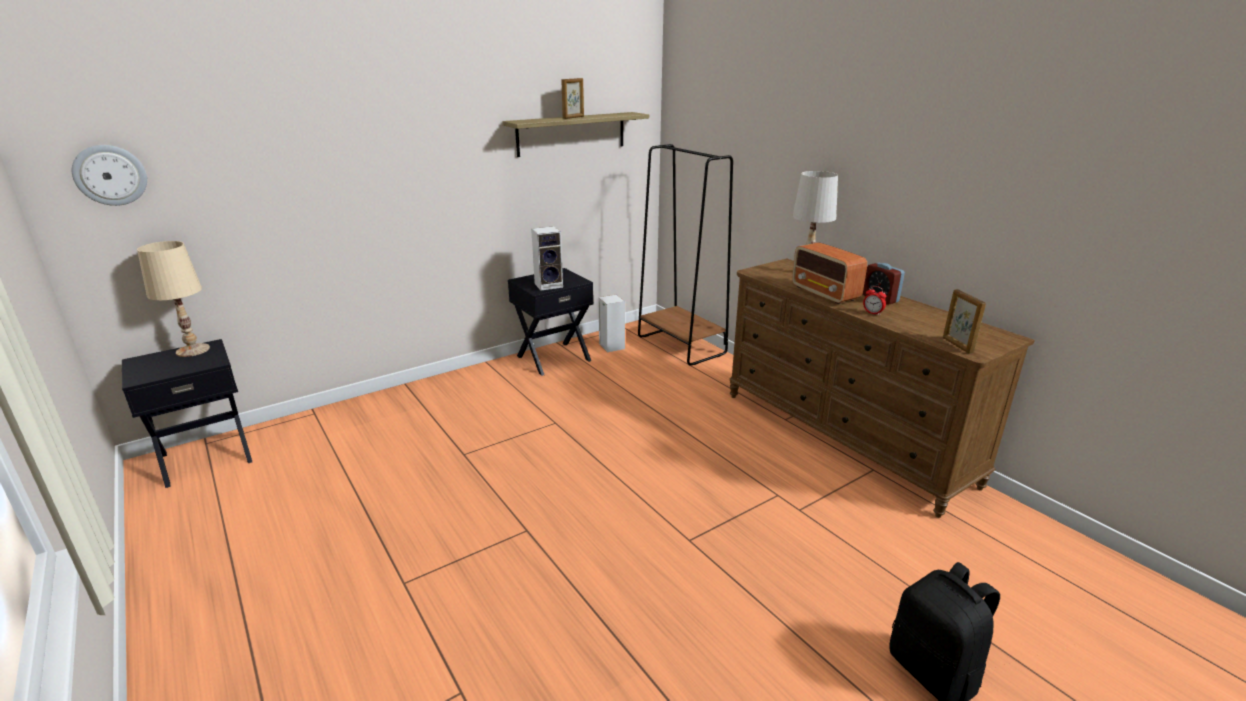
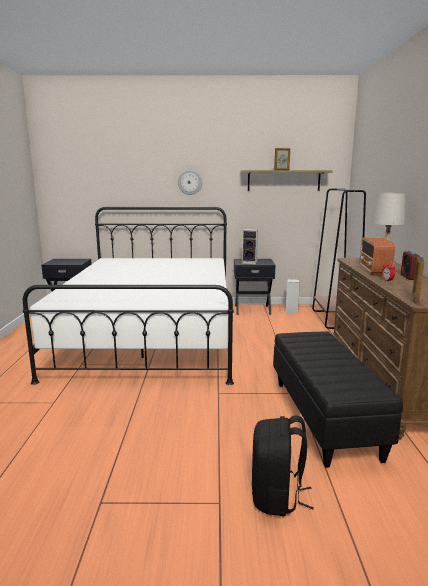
camera: 35 degrees right, 10 degrees down
(110, 175) = (64, 181): wall clock -> wall clock (190, 182)
(193, 350) = (77, 259): beige table lamp -> none
(454, 466) = (151, 335): none -> white bed
(847, 521) = (324, 418): none -> black ottoman

